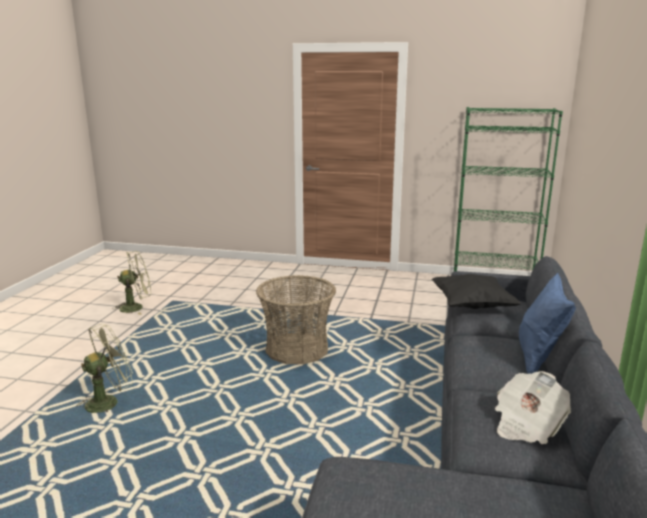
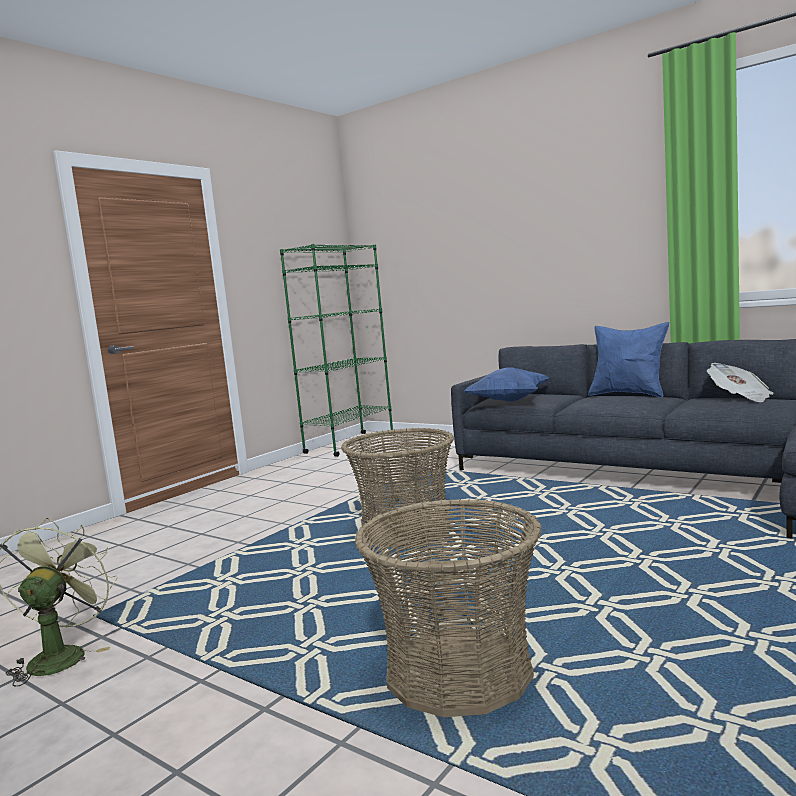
camera: 65 degrees left, 10 degrees down
(108, 401) = (458, 673): green fan -> basket
(472, 306) = (508, 401): black pillow -> blue pillow

